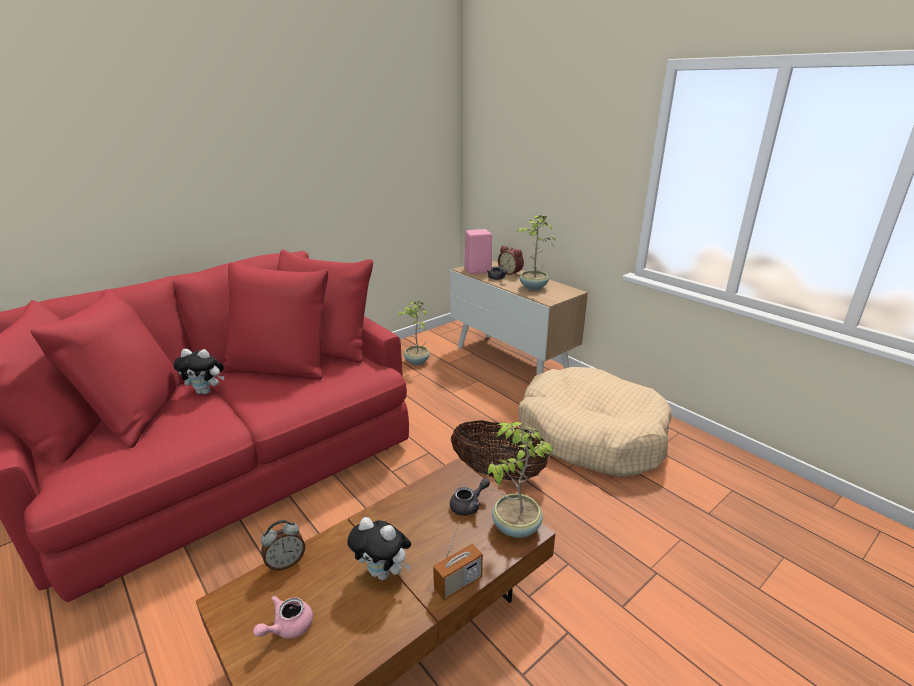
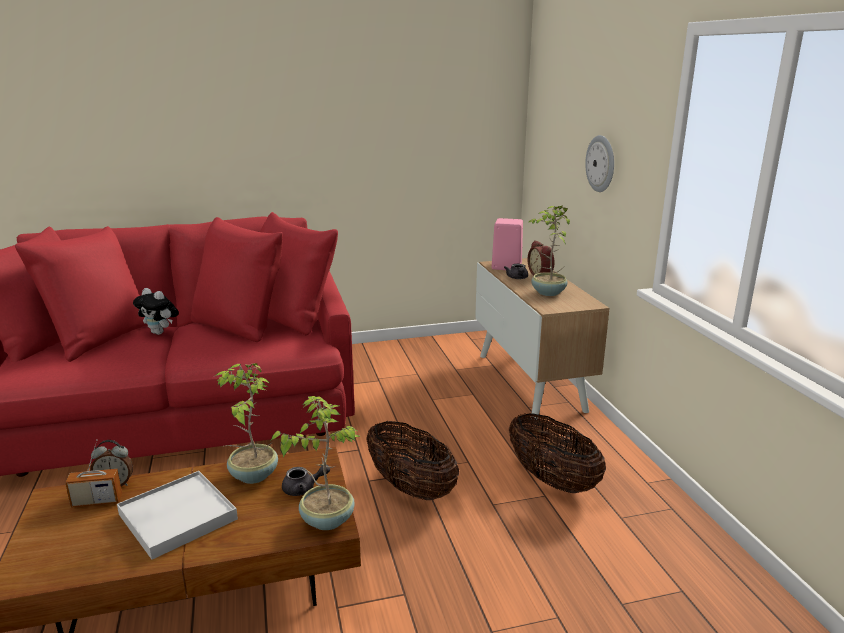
camera: 25 degrees right, 5 degrees down
(287, 627) = (73, 529): pink teapot -> none
(384, 572) = (178, 517): plush toy -> white tray
(416, 361) = (423, 361): potted plant -> potted plant (252, 475)
(458, 583) = (228, 546): radio -> radio (97, 501)
(565, 177) = (601, 163): none -> wall clock
(590, 434) = (552, 480): beige dog bed -> basket

